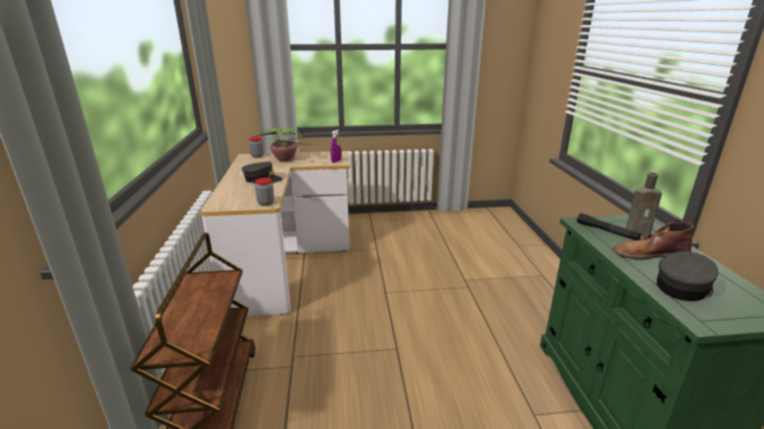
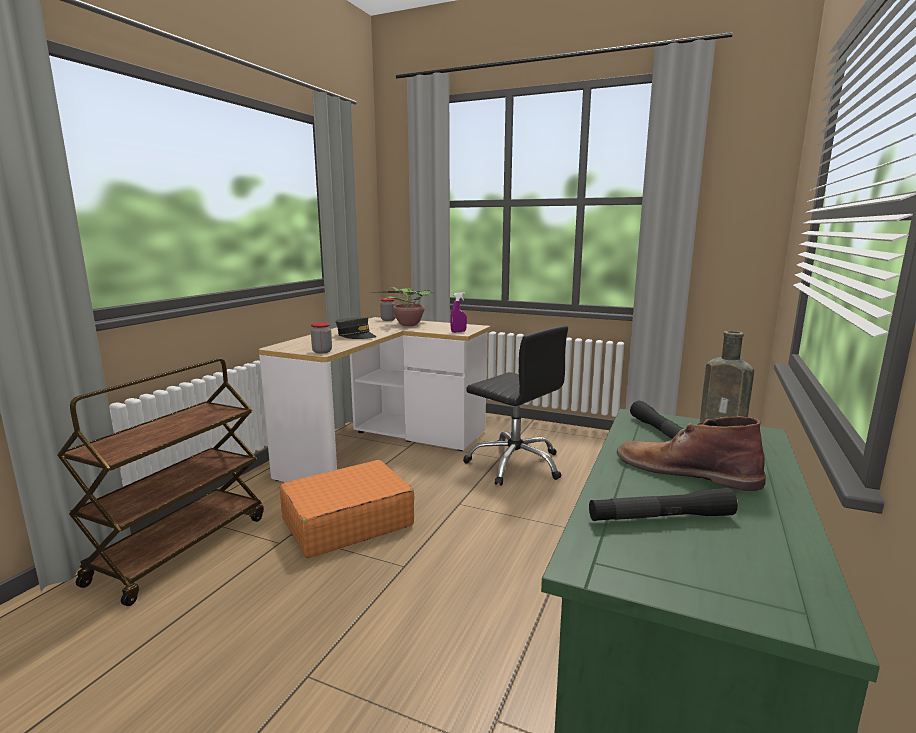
camera: 30 degrees right, 10 degrees down
(324, 332) = (347, 522): none -> orange suitcase
(391, 251) = (515, 464): none -> black office chair
(683, 286) = (660, 518): grey cap -> black flashlight

